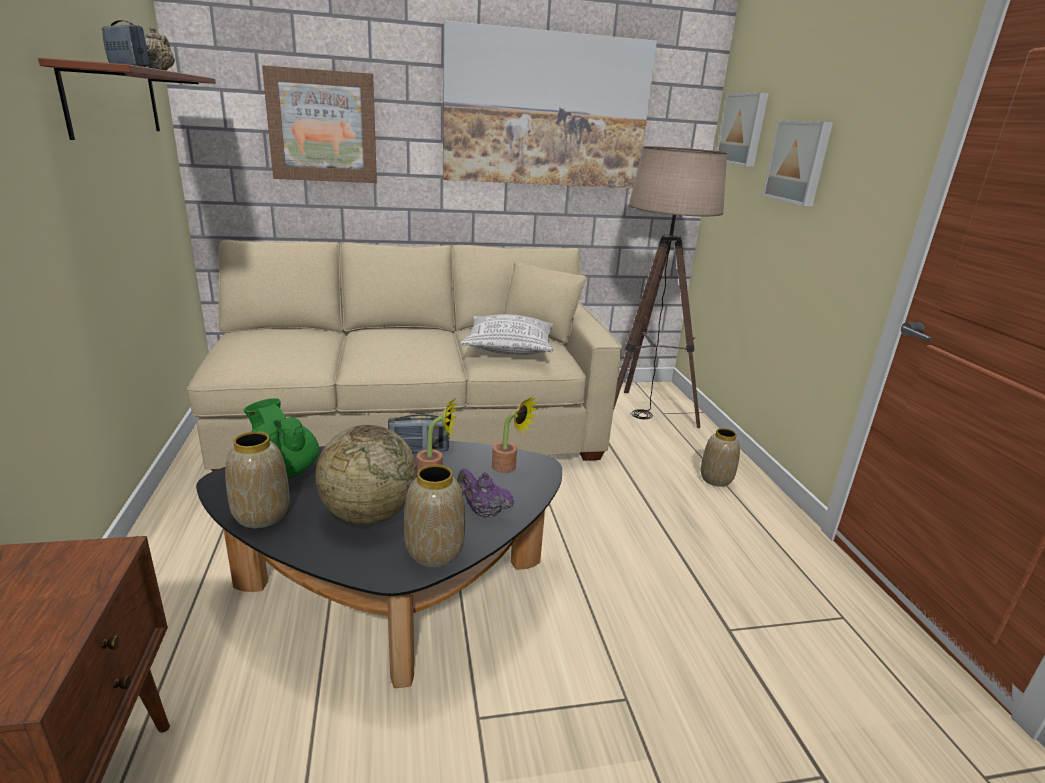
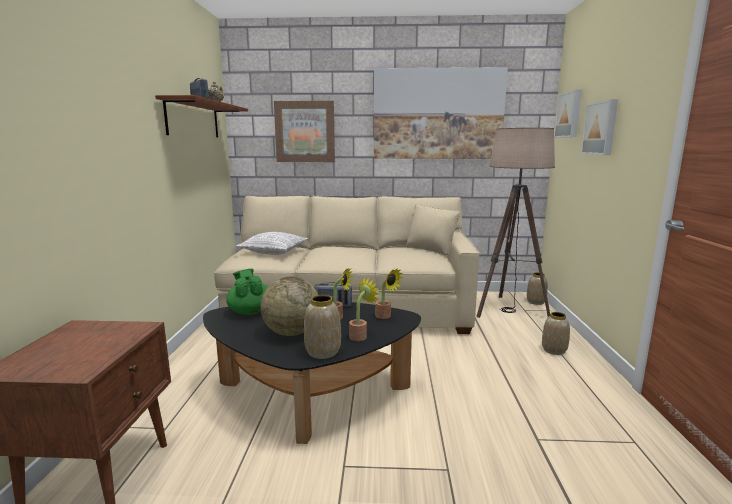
camera: 15 degrees right, 10 degrees down
(261, 516) = (232, 329): vase -> vase (535, 302)
(483, 511) = (360, 336): purple teapot -> potted plant
(509, 348) = (407, 256): pillow -> pillow (274, 252)

